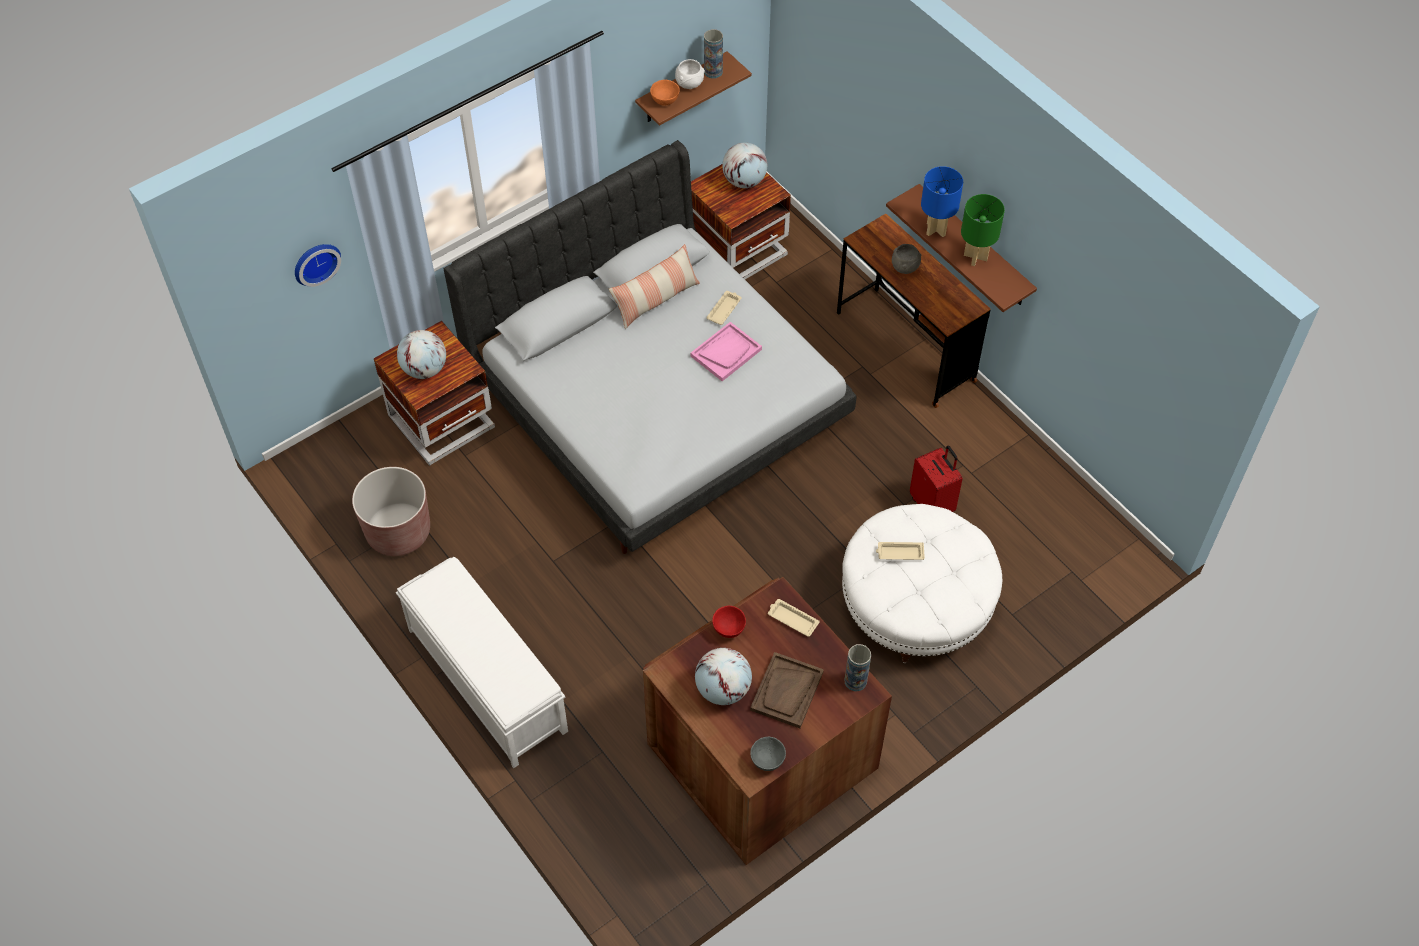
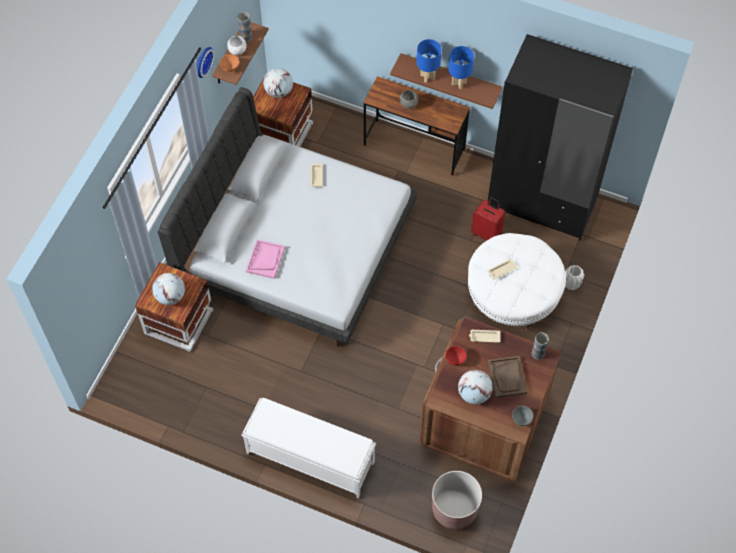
camera: 30 degrees left, 5 degrees up
(315, 262) = (96, 265): wall clock -> wall clock (202, 61)
(398, 532) = (200, 400): brown planter -> brown planter (454, 509)
(656, 299) = (273, 188): pillow -> none
(726, 352) = (335, 201): pink tray -> pink tray (265, 259)
(975, 256) = (458, 83): green table lamp -> blue table lamp
(1012, 634) = (571, 284): none -> white vase
(1041, 503) = (542, 203): none -> black wardrobe

